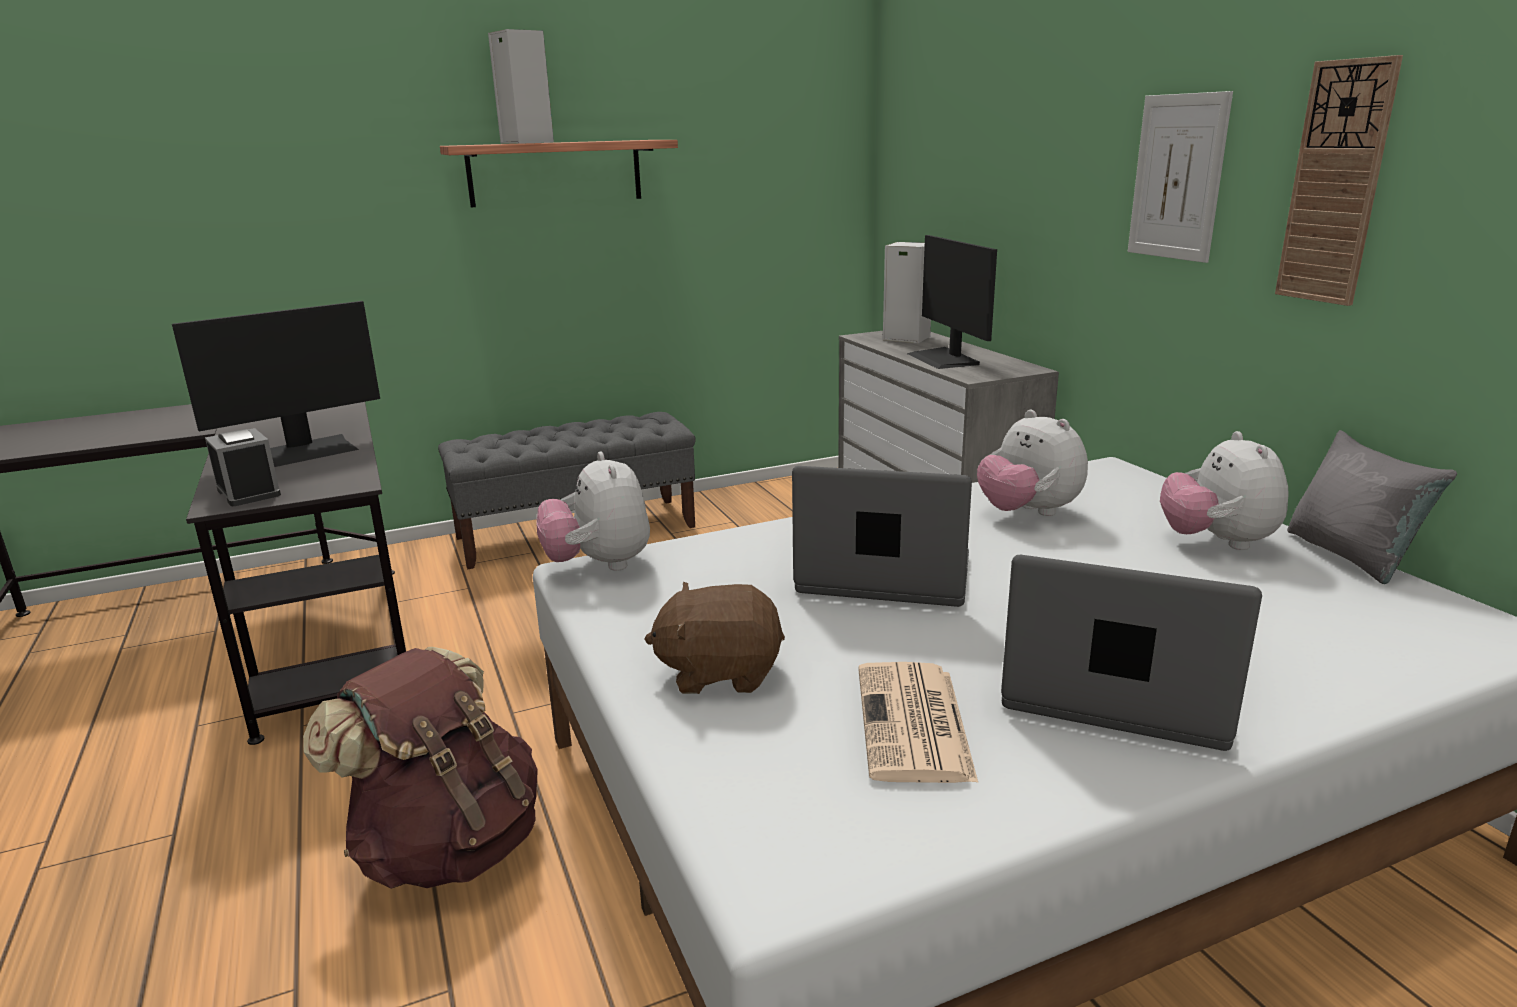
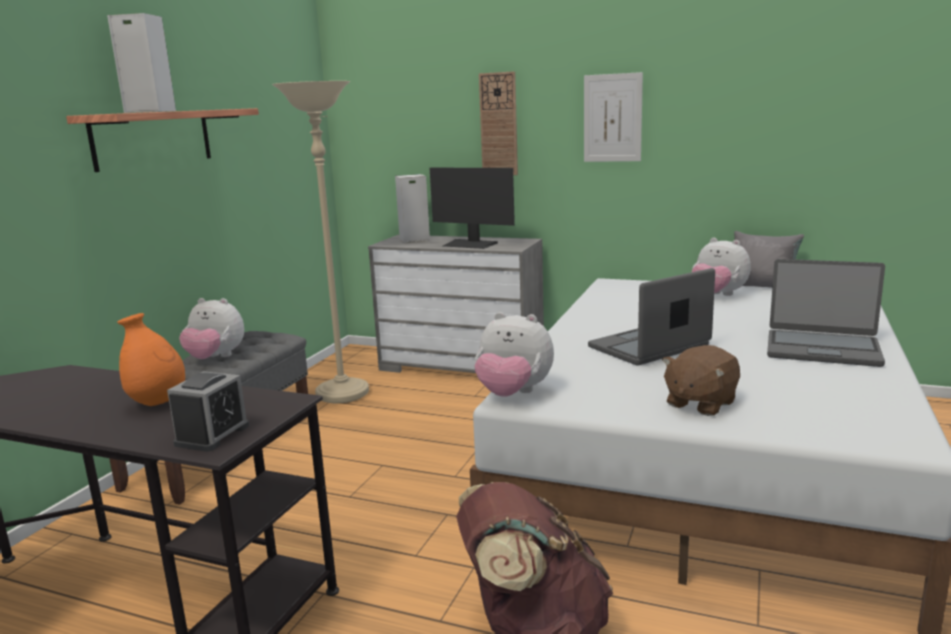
camera: 45 degrees left, 5 degrees down
(249, 492) = (212, 435): alarm clock -> alarm clock turned 105 degrees clockwise
(305, 451) = (158, 403): monitor -> orange vase
(757, 518) = (342, 394): none -> beige floor lamp
(914, 724) = (804, 384): newspaper -> none
(1028, 513) = (631, 307): plush toy -> plush toy (215, 358)
(1115, 693) = (822, 349): laptop -> laptop turned 135 degrees counterclockwise
(1336, 184) = (711, 114): wall clock -> wall clock (499, 124)

